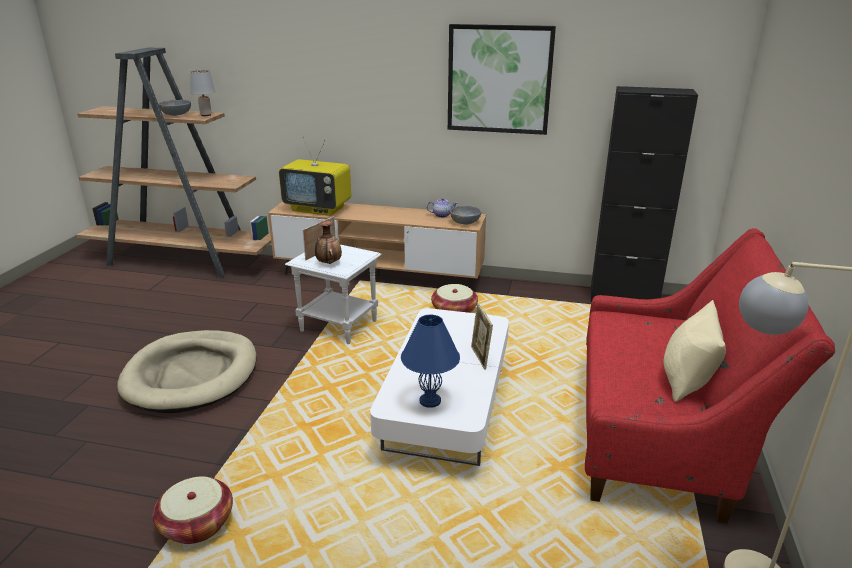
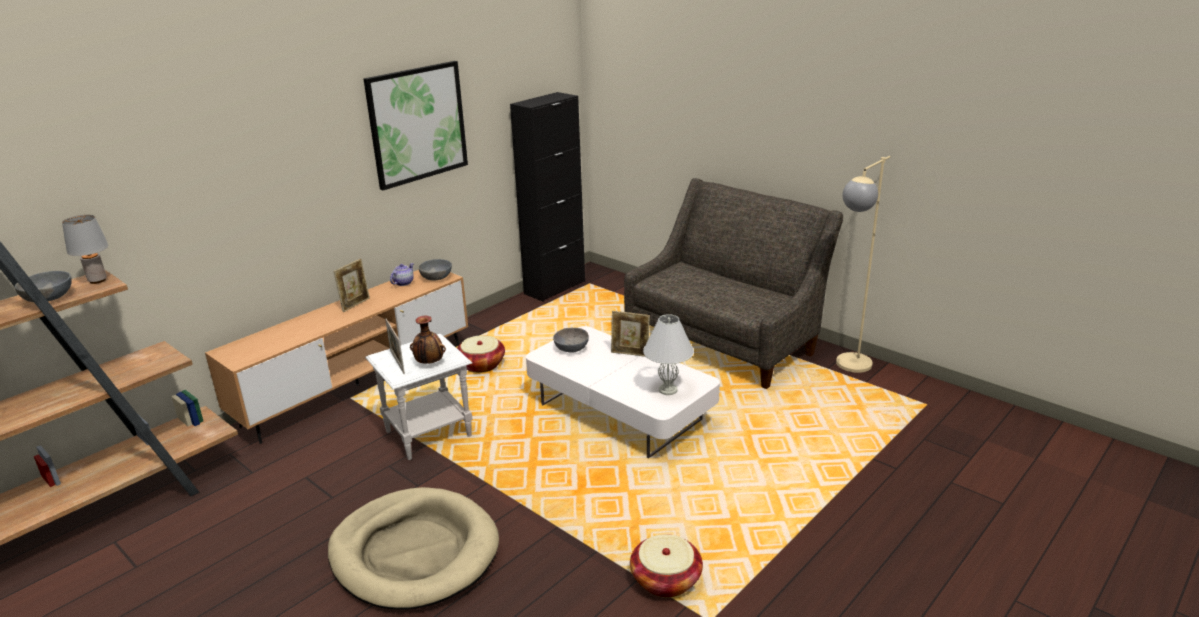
camera: 60 degrees left, 0 degrees up
(318, 209) = (277, 339): television -> none
(390, 212) = (355, 304): none -> picture frame
(430, 400) = (667, 390): blue table lamp -> white table lamp
(457, 325) = (571, 348): none -> grey bowl
(661, 435) = (725, 341): red sofa -> grey sofa
(686, 380) = (749, 287): beige pillow -> none

